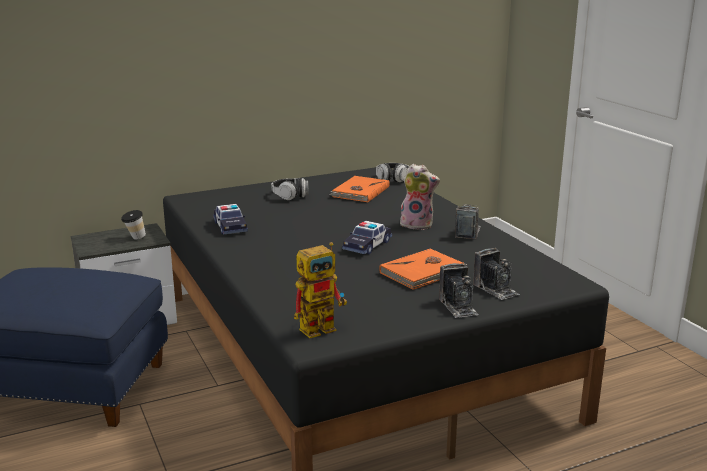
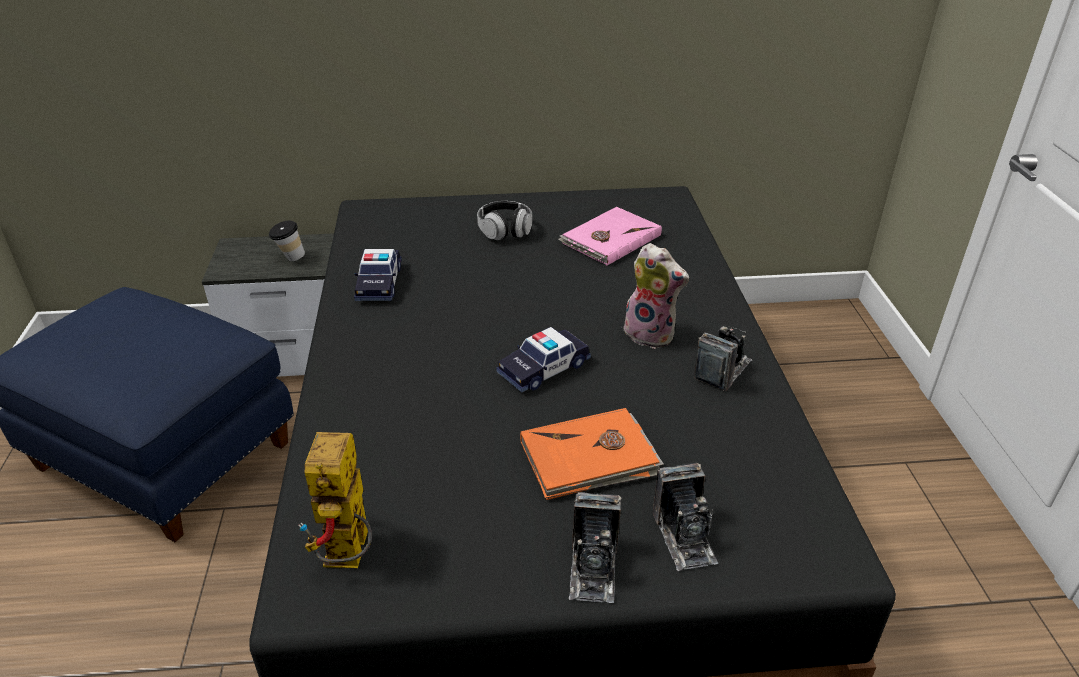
camera: 20 degrees right, 15 degrees up
(322, 326) = (349, 558): toy robot -> toy robot turned 105 degrees clockwise
(359, 192) = (609, 239): orange book -> pink book
(392, 179) = (677, 218): headphones -> none

